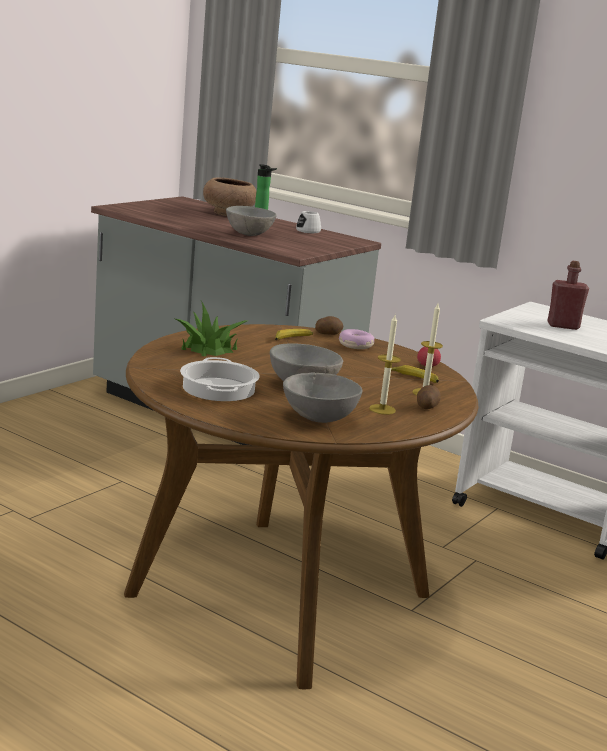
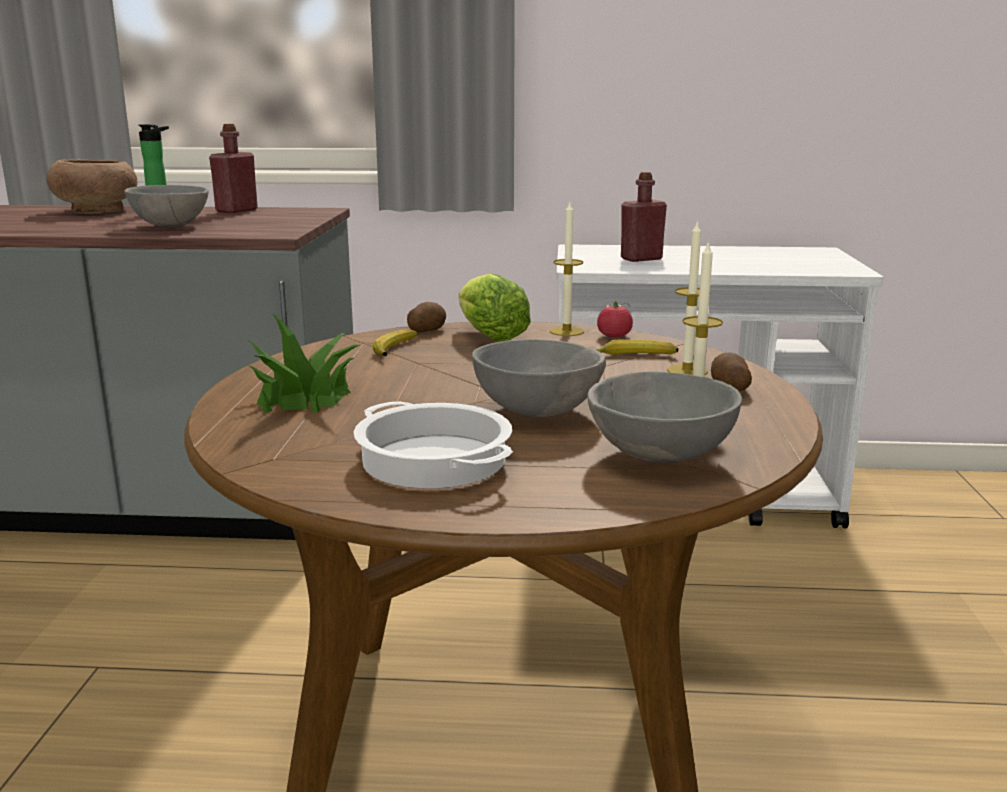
camera: 30 degrees left, 0 degrees up
(306, 230) = (236, 211): white mug -> red bottle
(355, 345) = (487, 335): donut -> lettuce
(406, 356) = (566, 331): none -> candle

